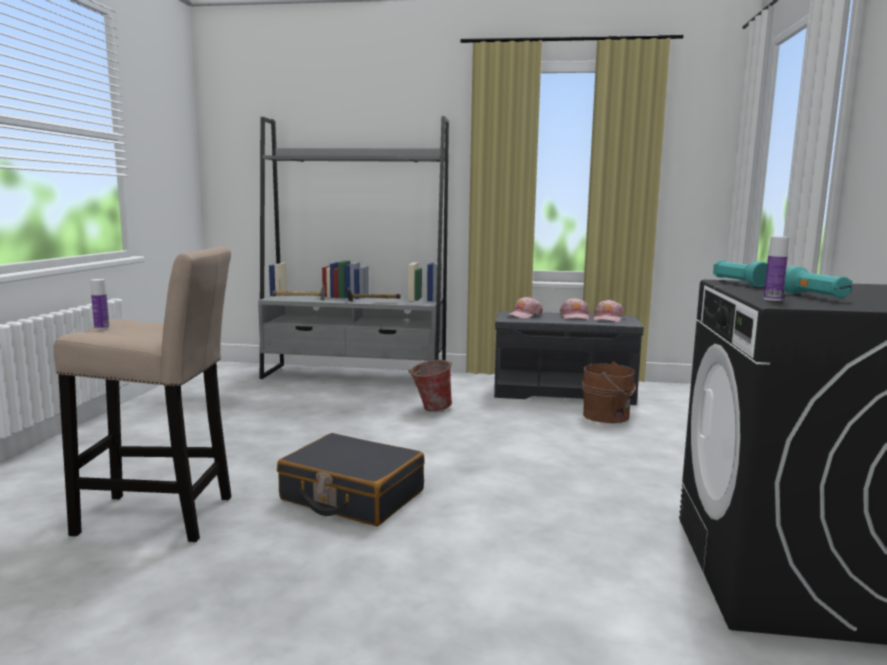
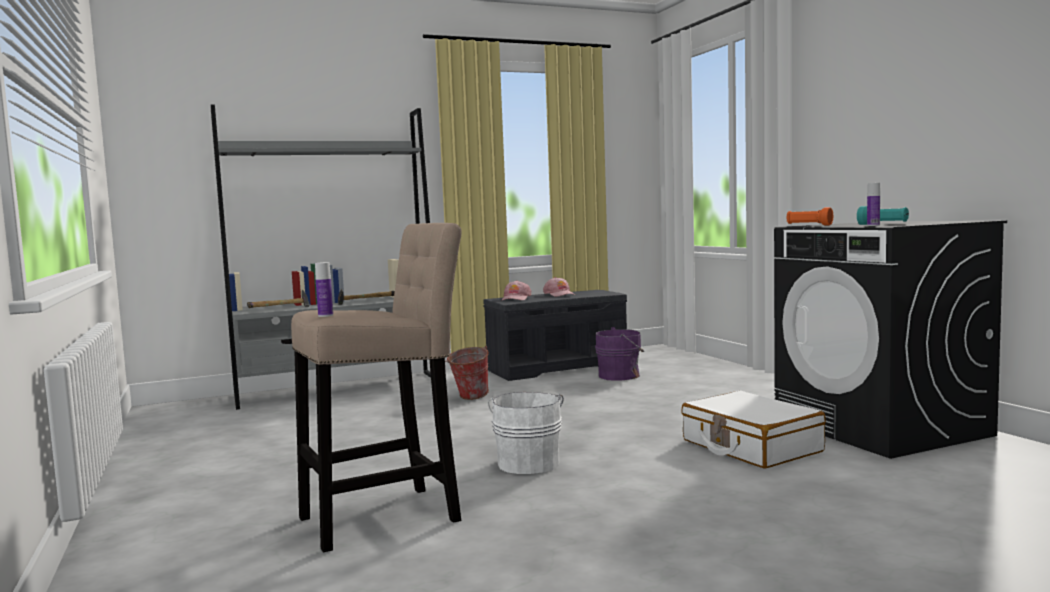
camera: 30 degrees left, 5 degrees down
(352, 496) = (528, 462): black suitcase -> white bucket
(586, 549) = (750, 446): none -> white suitcase
(607, 318) = (587, 293): pink cap -> none
(608, 416) = (621, 375): brown bucket -> purple bucket
(738, 283) = (808, 225): turquoise flashlight -> orange flashlight

